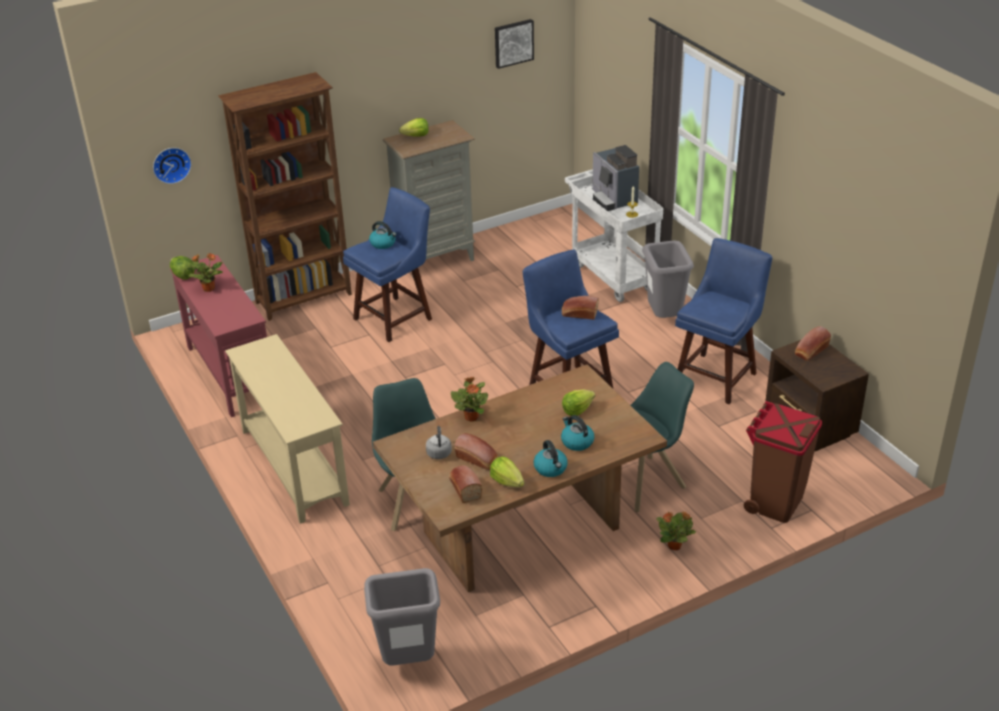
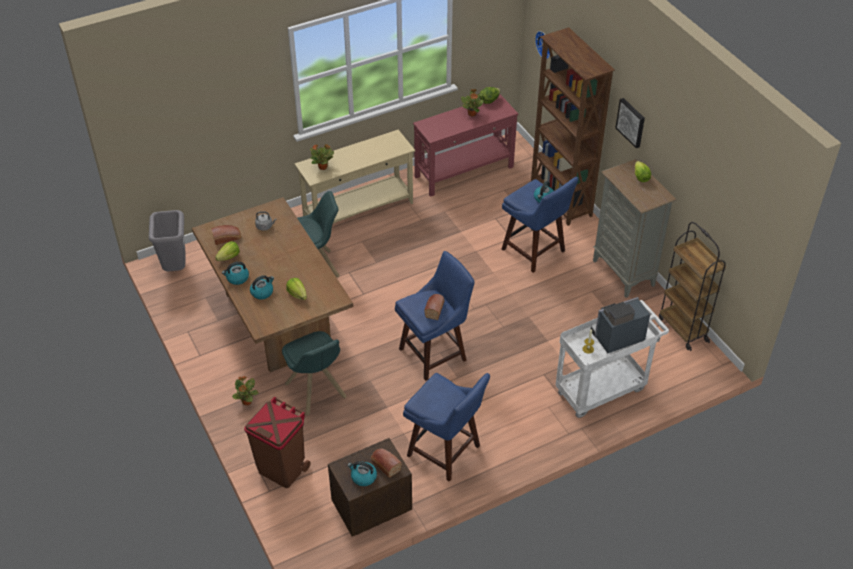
camera: 90 degrees right, 10 degrees up
(471, 417) = (299, 241): potted plant -> potted plant (323, 167)
(478, 459) = (254, 244): bread -> none
(513, 43) = (734, 194): picture -> picture (631, 122)
(519, 229) = (683, 329): none -> brown cart
(664, 319) = (534, 424): grey trash can -> none
(833, 365) = (363, 477): none -> kettle

